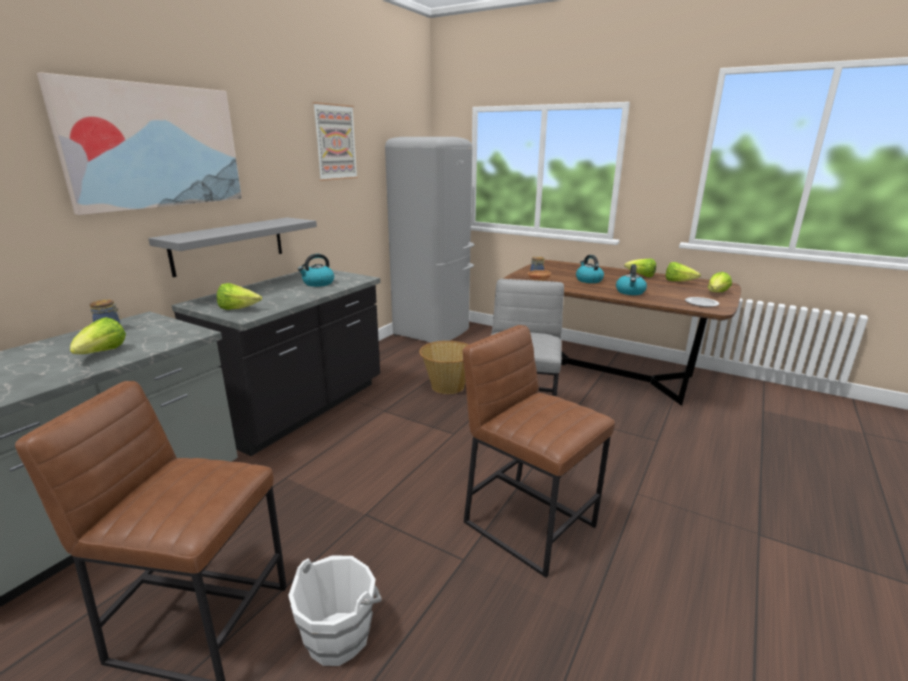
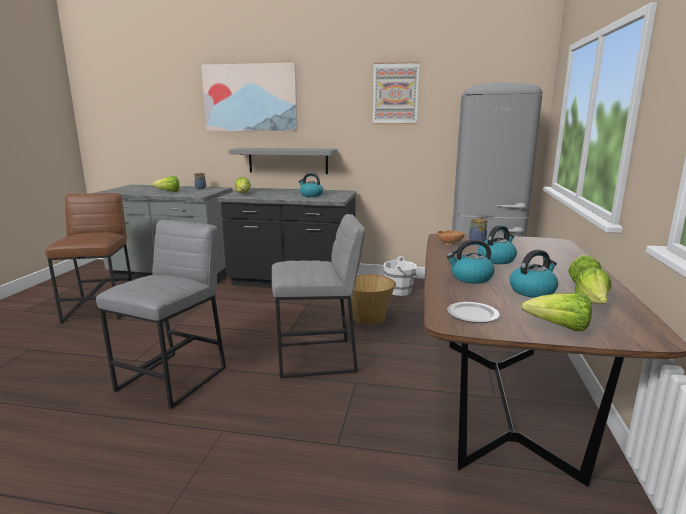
camera: 70 degrees right, 5 degrees down
(339, 635) = (83, 338): white bucket -> white bucket (400, 291)
(528, 523) = (173, 378): brown chair -> grey chair
(657, 286) = (532, 291): none -> kettle

